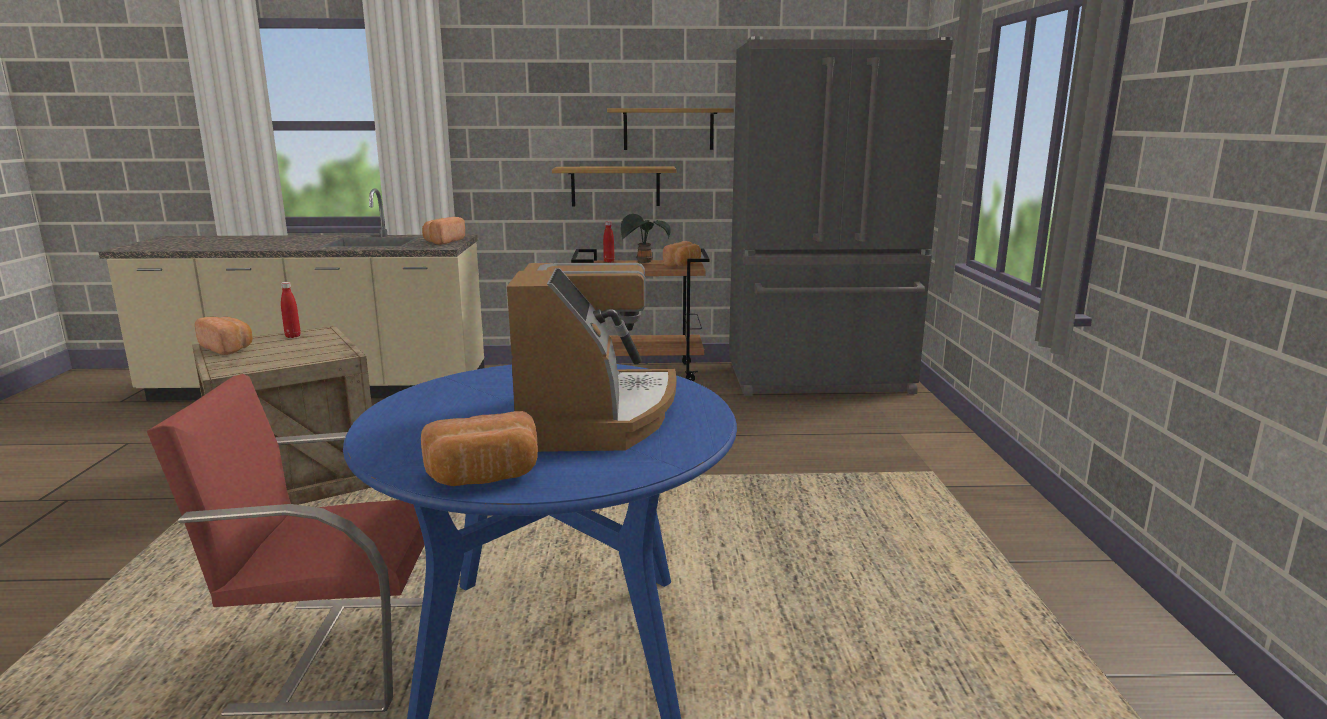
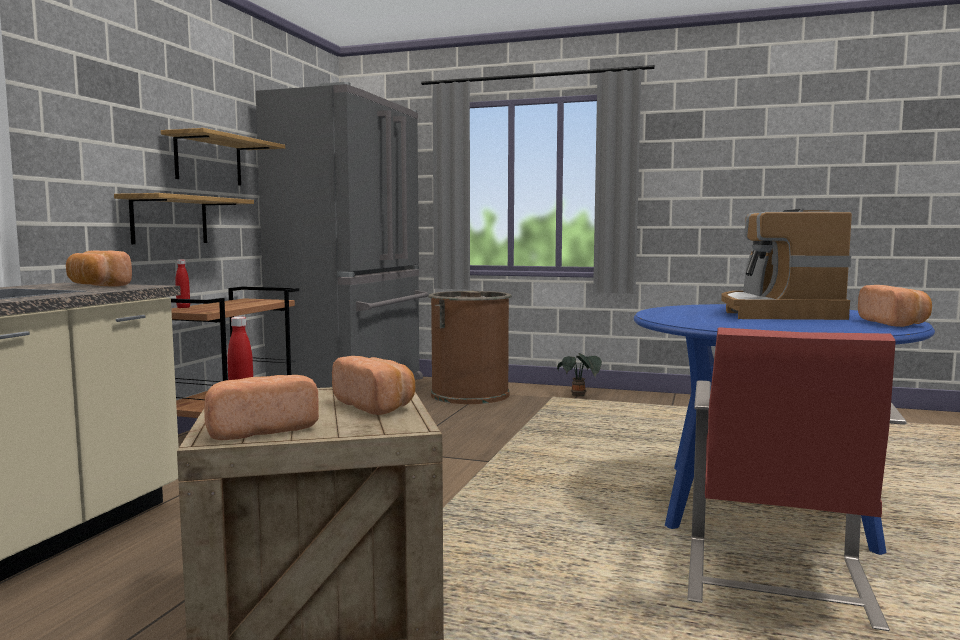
camera: 70 degrees left, 10 degrees down
(594, 417) = (776, 313): coffee machine -> coffee machine turned 105 degrees counterclockwise
(643, 262) = (217, 304): potted plant -> potted plant (579, 396)
(683, 265) = (260, 300): bread -> bread (376, 406)
(877, 428) = (470, 394): none -> brown trash can

